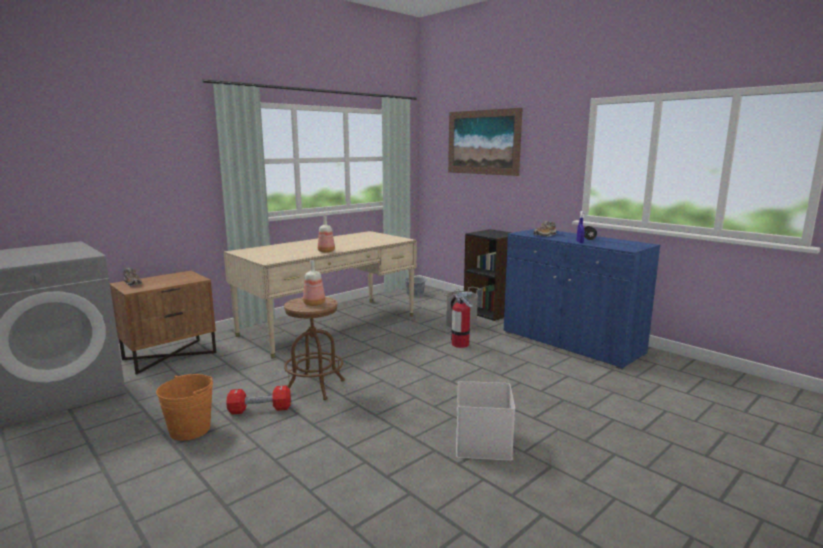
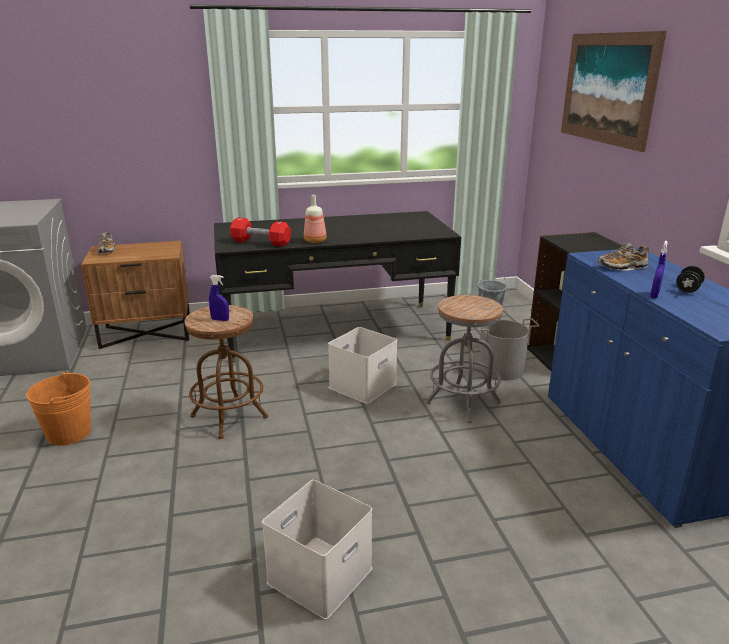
camera: 30 degrees right, 10 degrees up
(260, 409) = (149, 429): red dumbbell -> red dumbbell (261, 242)
(314, 304) = (220, 320): bottle -> blue spray bottle
(329, 325) = (335, 331): beige desk -> black desk
(387, 349) = (362, 385): none -> white storage box
(460, 344) = (463, 403): fire extinguisher -> grey stool

